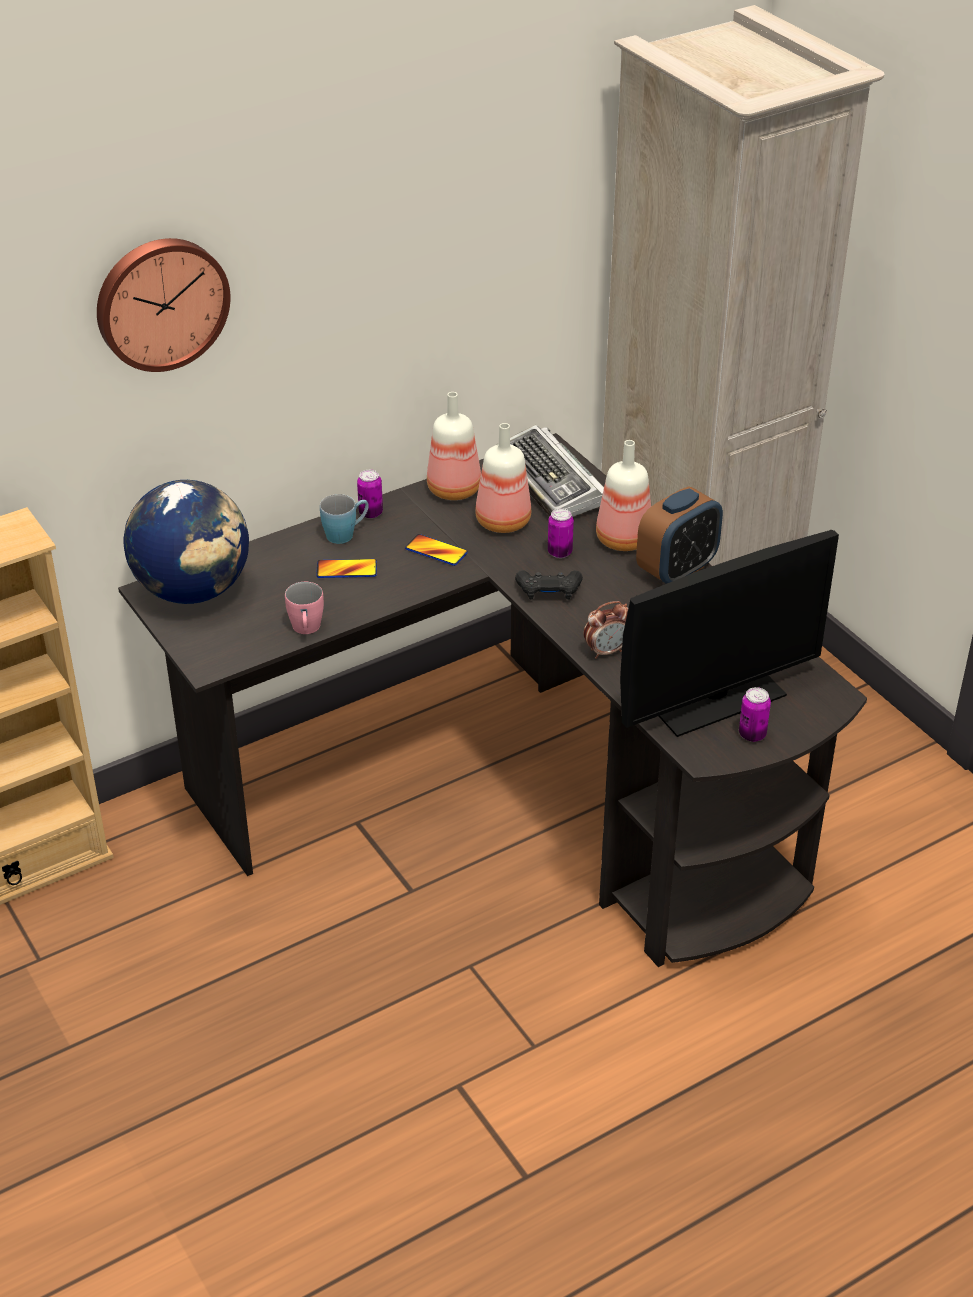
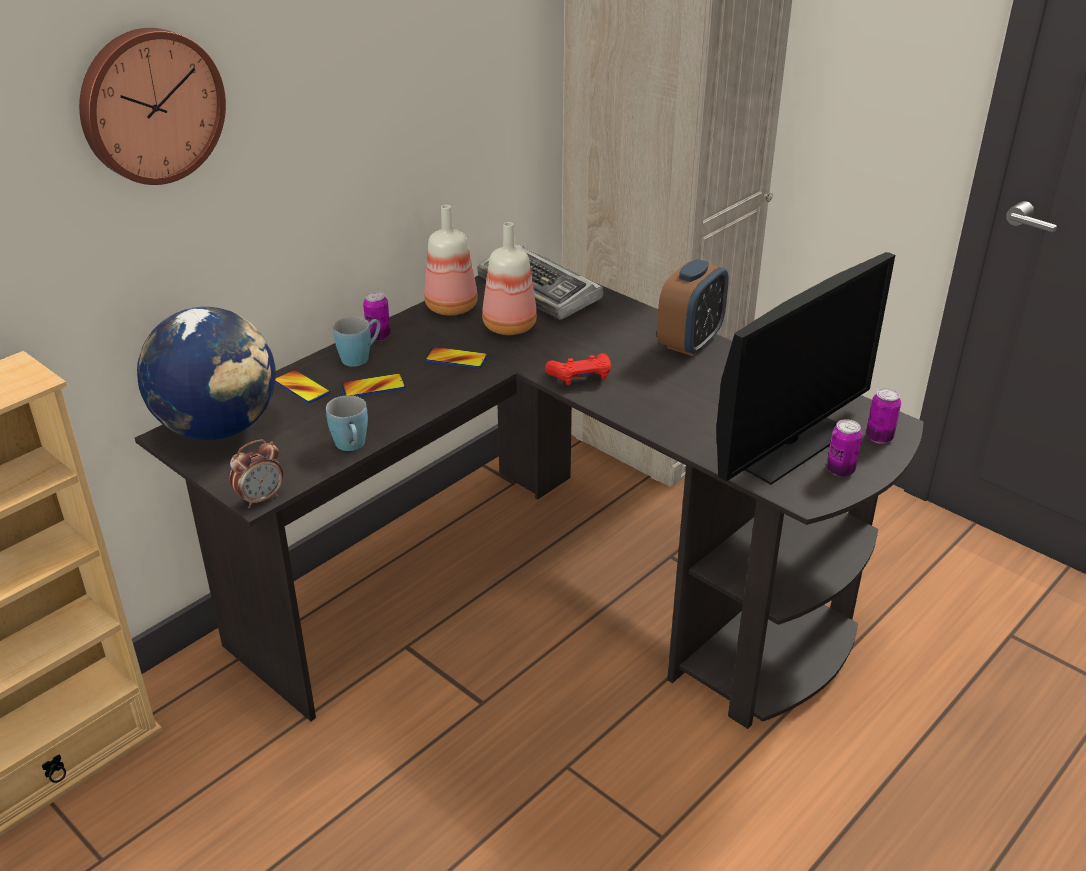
camera: 15 degrees left, 5 degrees down
(280, 559) = (301, 387): none -> phone
(306, 630) = (352, 446): pink mug -> blue mug
(549, 591) = (580, 377): black game controller -> red game controller
(560, 552) = (575, 343): can -> can (879, 437)
(606, 651) = (661, 419): alarm clock -> alarm clock (261, 498)
(624, 540) = (630, 326): bottle -> none

